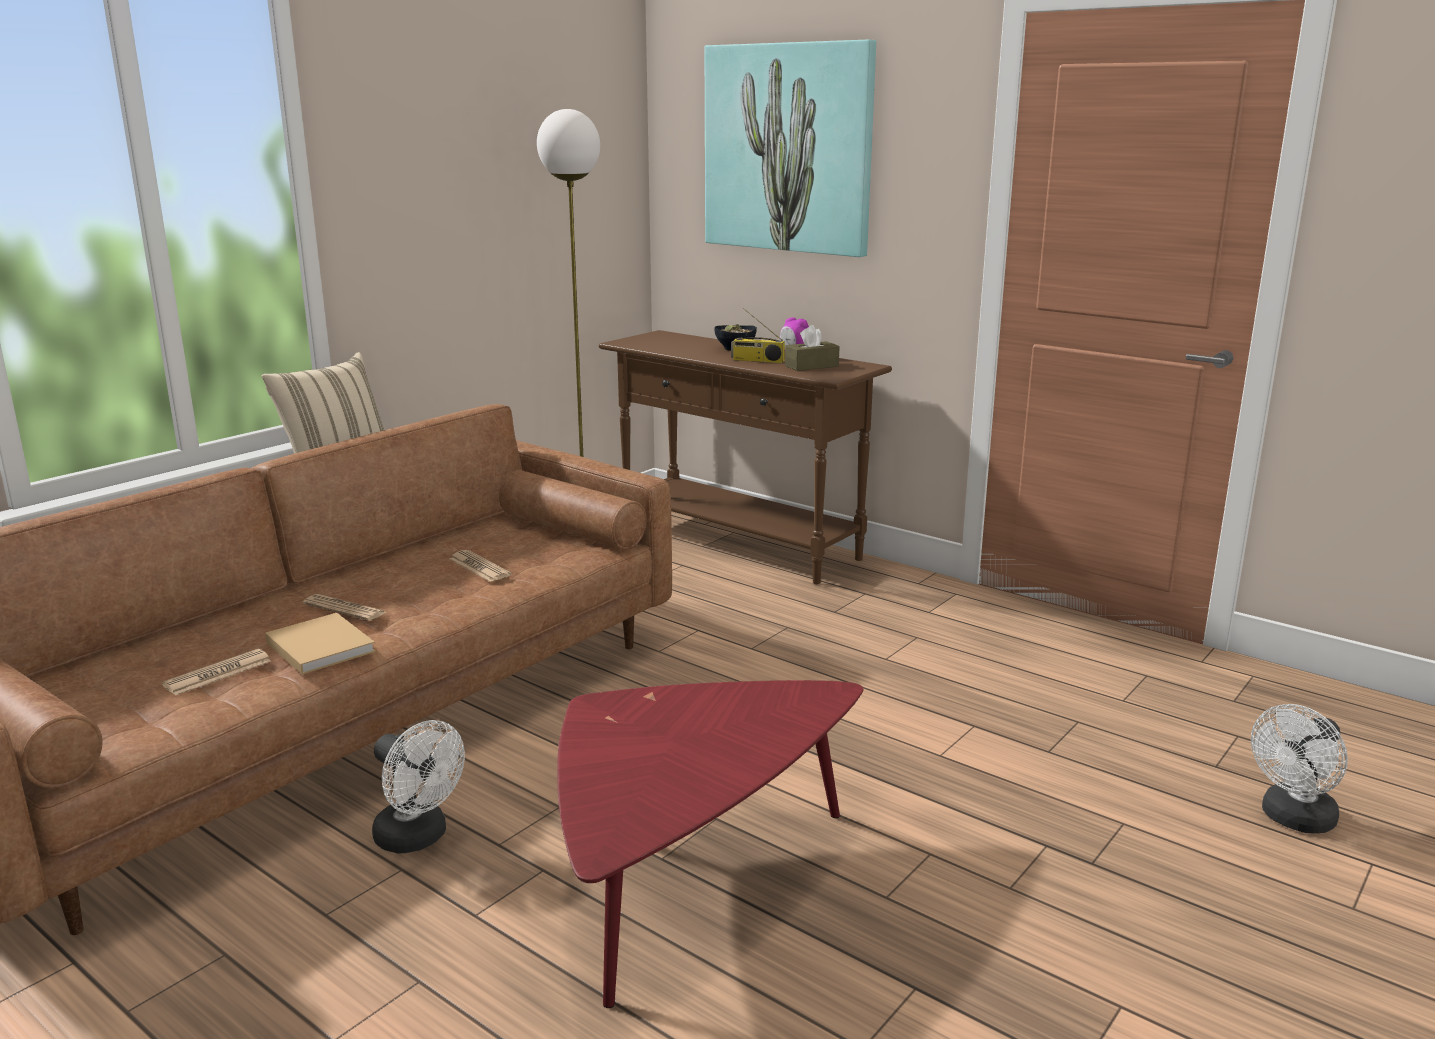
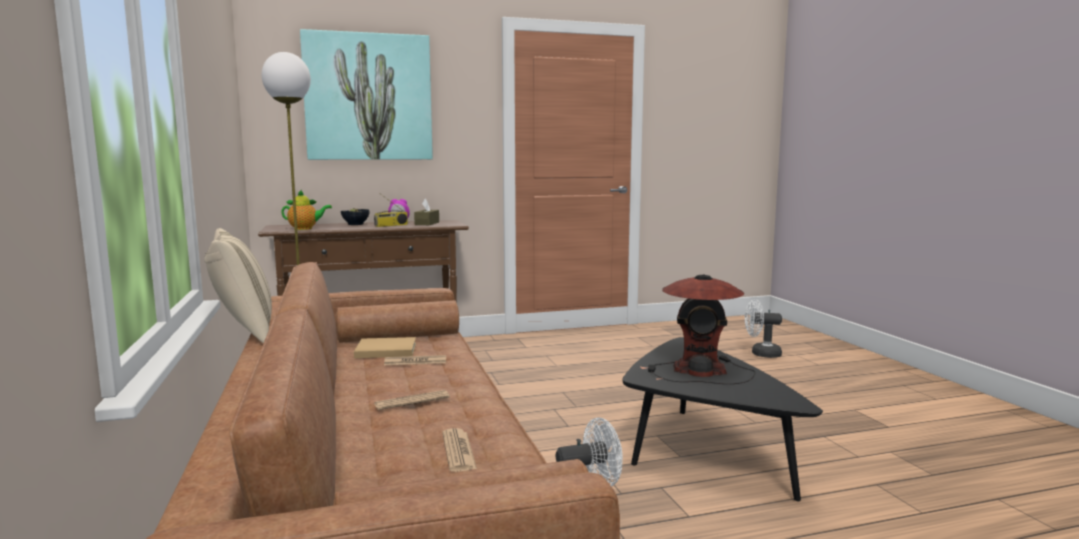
camera: 55 degrees left, 10 degrees down
(319, 646) = (464, 416): beige book -> beige book (384, 350)
(655, 347) = (305, 229): none -> teapot
(688, 874) = (701, 454): red coffee table -> black coffee table
(689, 739) = (701, 370): none -> table lamp
(1293, 820) = (761, 354): white fan -> white fan turned 105 degrees clockwise

